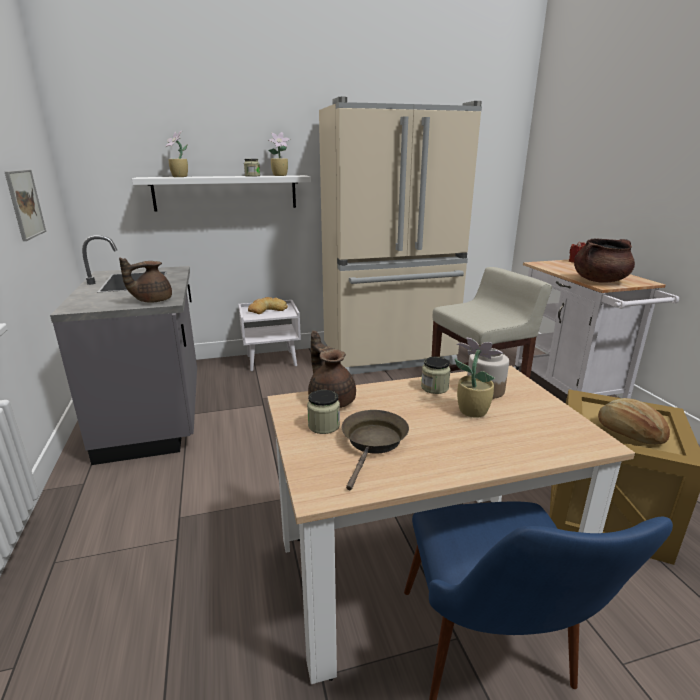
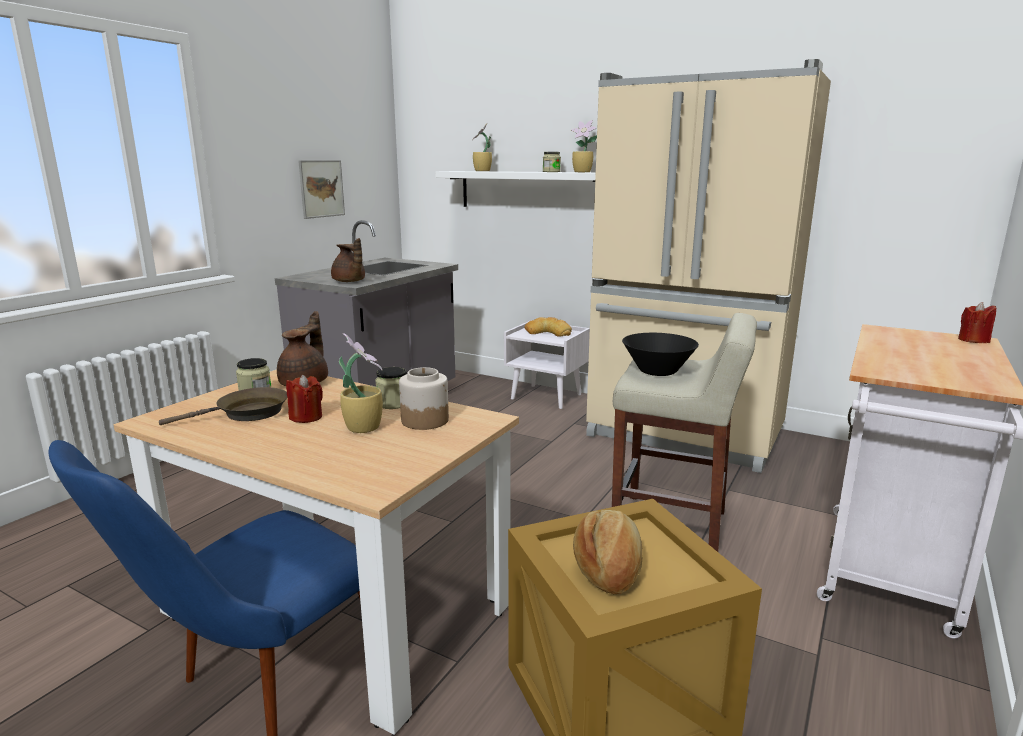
camera: 45 degrees right, 5 degrees down
(152, 300) = (349, 281): brown teapot -> brown teapot turned 135 degrees counterclockwise
(420, 423) = (306, 417): none -> red candle
(475, 314) = (657, 371): none -> black bowl
(600, 281) = (897, 366): brown cooking pot -> none

